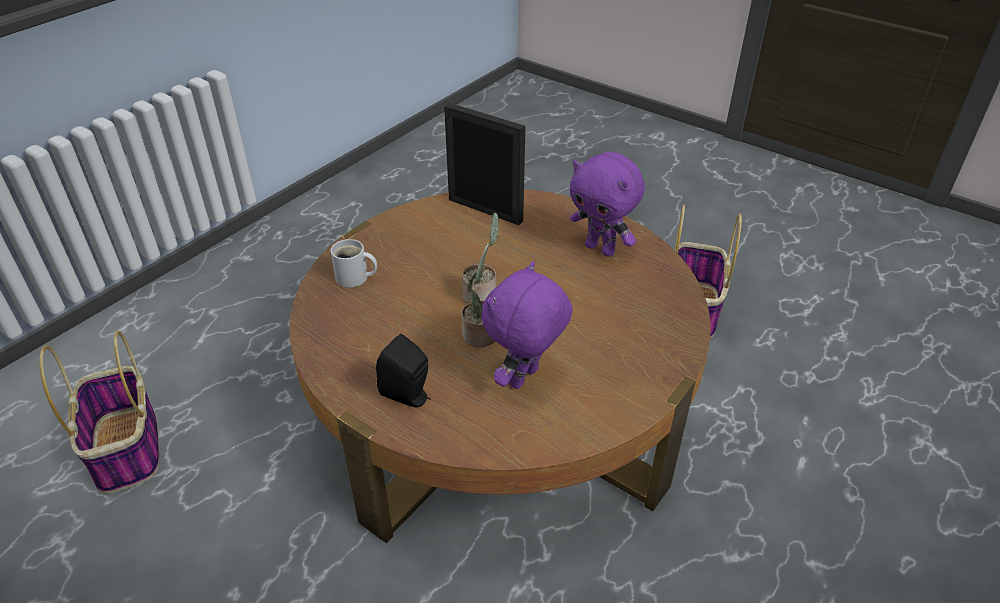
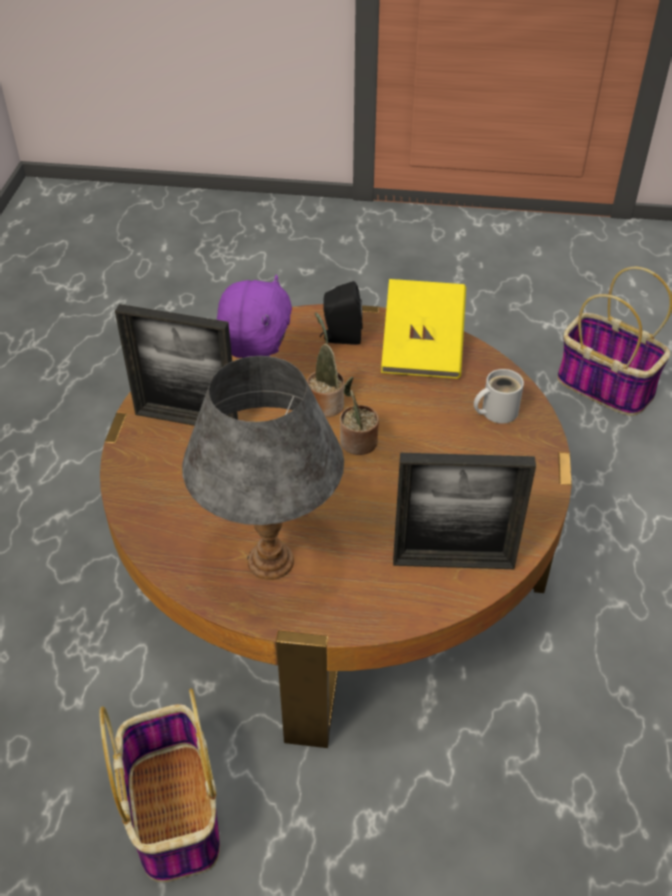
camera: 150 degrees right, 5 degrees up
(349, 351) = (422, 349): none -> yellow book
(601, 249) = (269, 561): purple plush toy -> grey table lamp
(611, 370) = (186, 420): none -> picture frame

